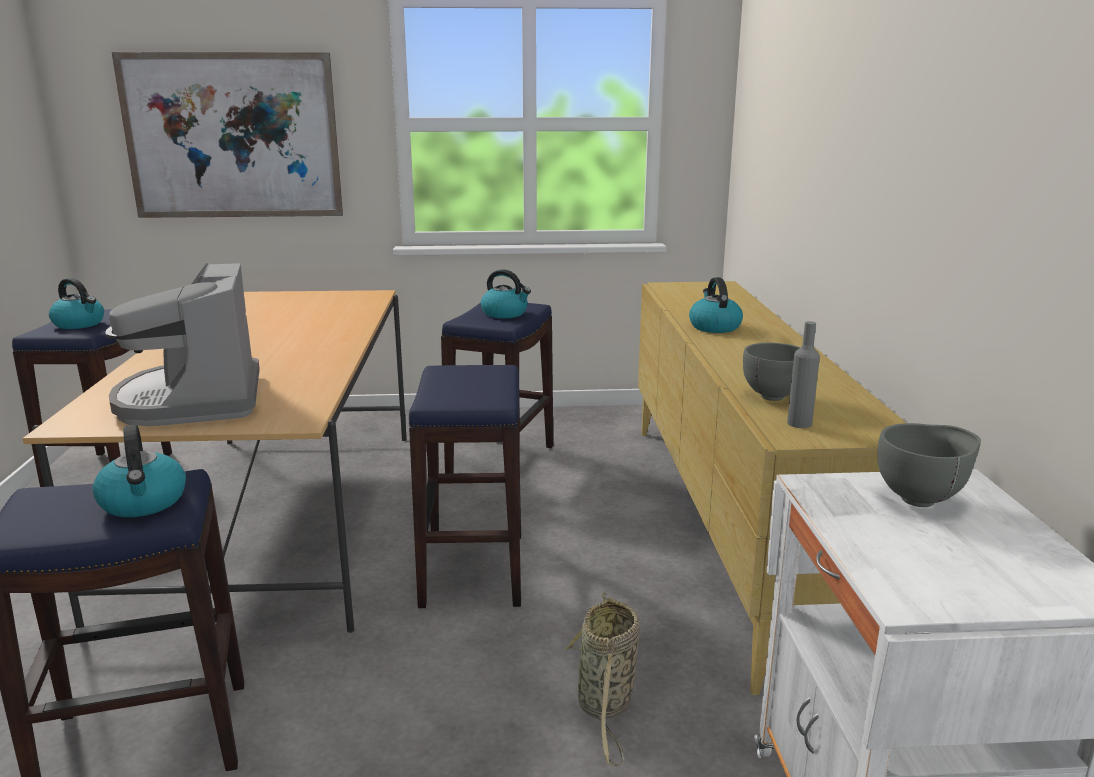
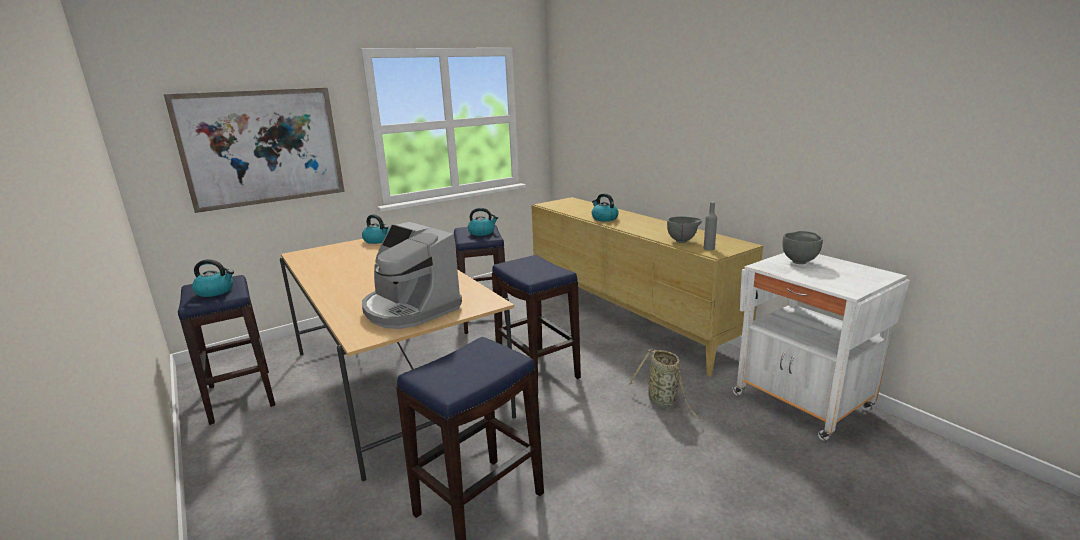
camera: 30 degrees left, 0 degrees up
(144, 502) = (489, 357): kettle -> kettle (378, 240)

